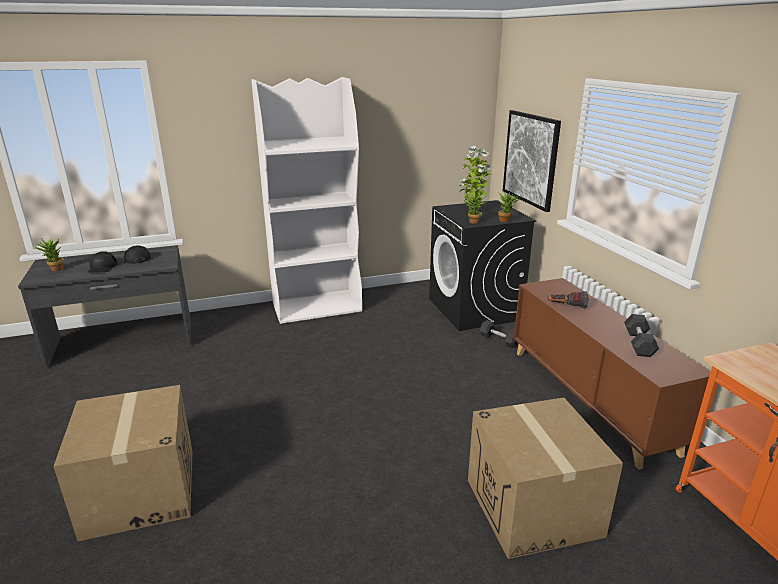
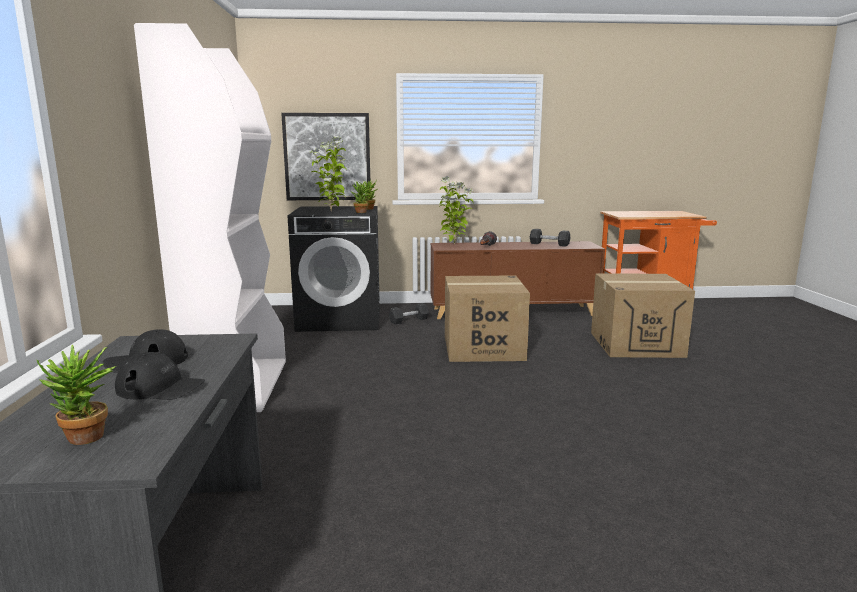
camera: 75 degrees left, 10 degrees down
(140, 491) = (645, 513): cardboard box -> cardboard box (483, 348)
(568, 289) = (454, 244): none -> potted plant

